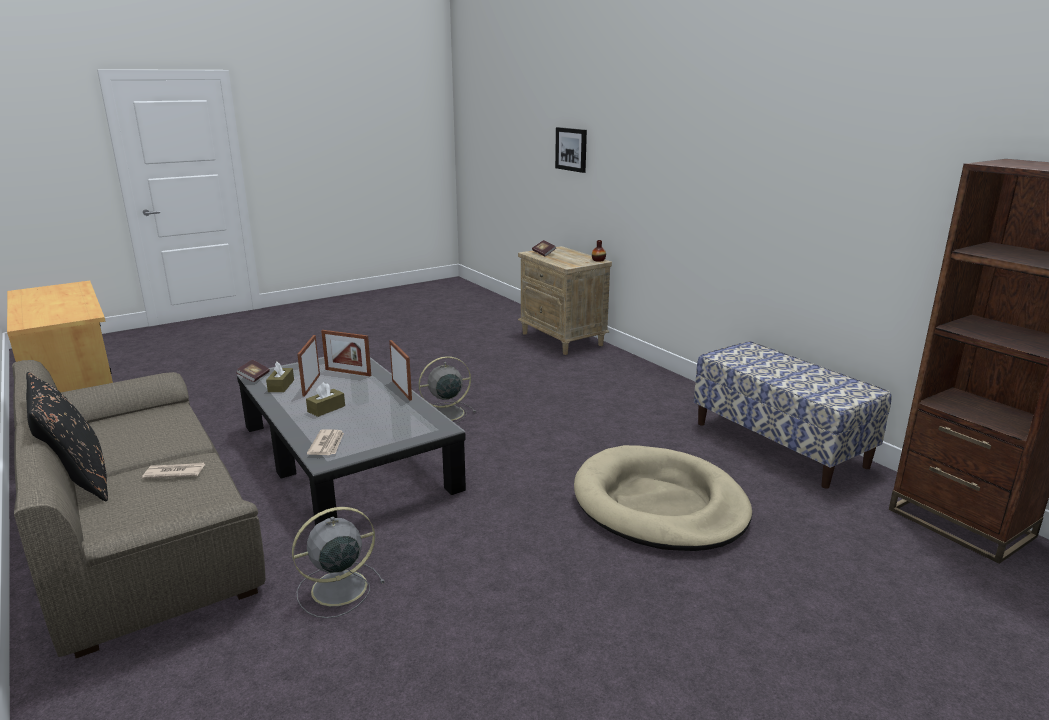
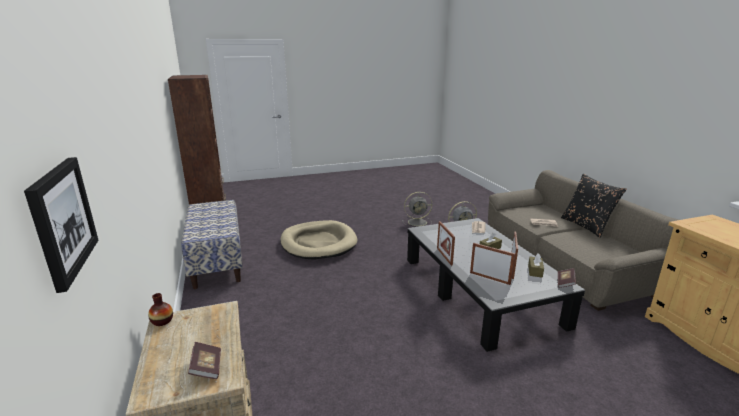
camera: 165 degrees left, 0 degrees up
(444, 414) = (412, 318): grey fan -> grey fan (418, 222)

